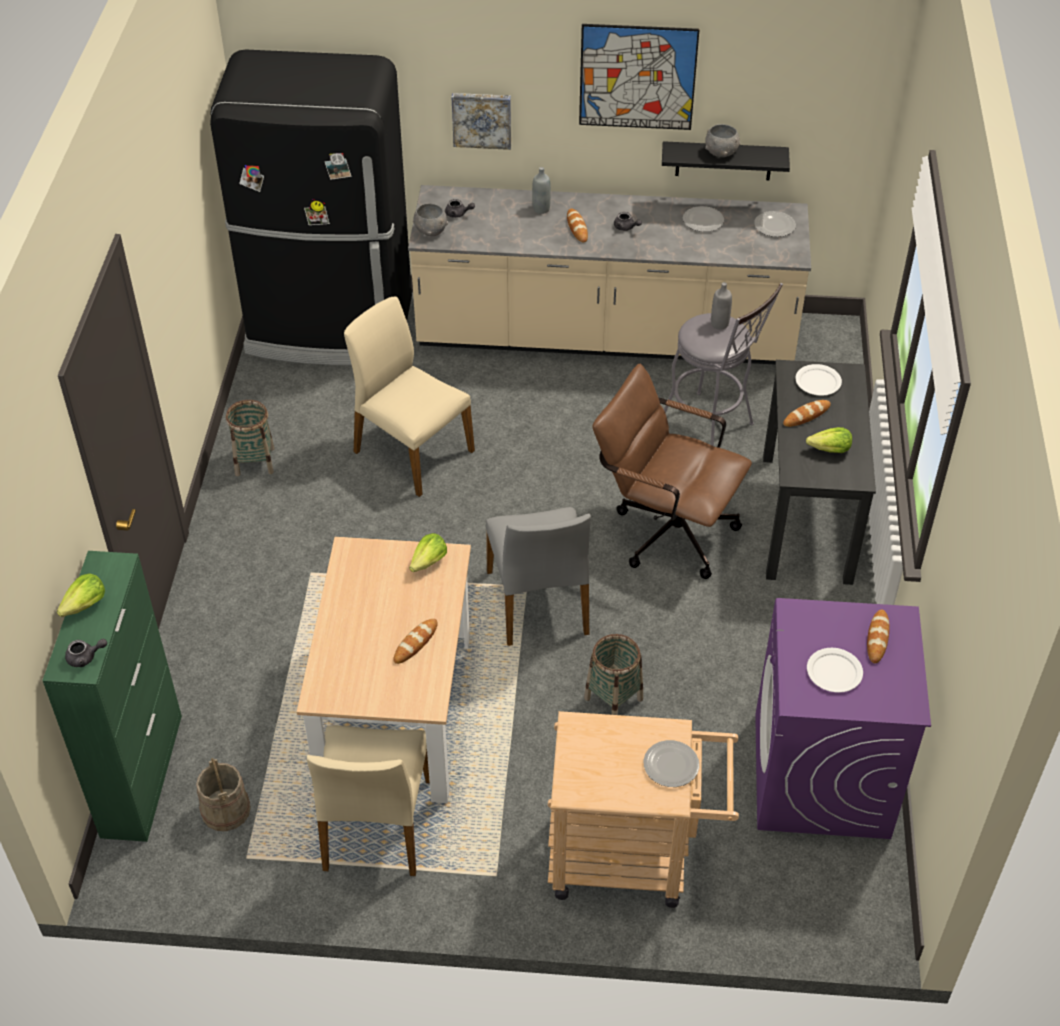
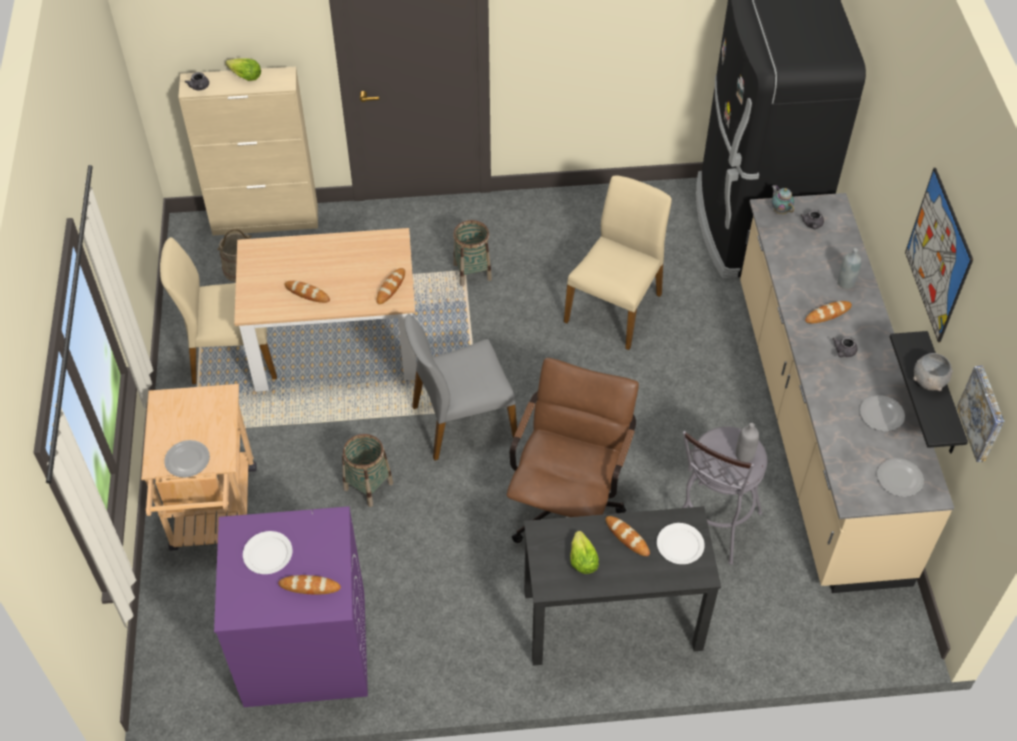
camera: 80 degrees right, 5 degrees up
(142, 774) = (266, 220): green cabinet -> beige cabinet
(255, 461) = (575, 212): basket -> basket (472, 272)
(429, 562) = (391, 287): lettuce -> bread
(431, 230) = (780, 210): grey bowl -> teapot
(482, 119) = (880, 180): picture -> picture (983, 413)

